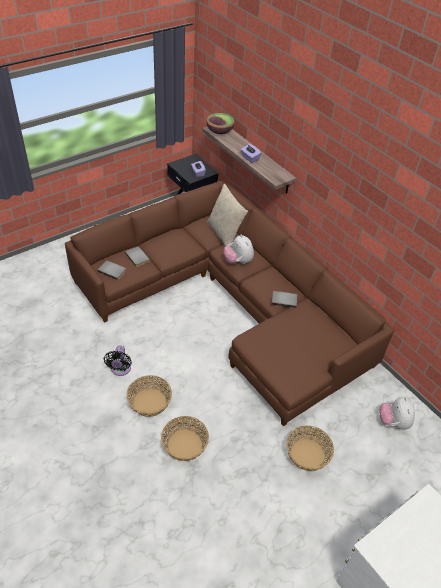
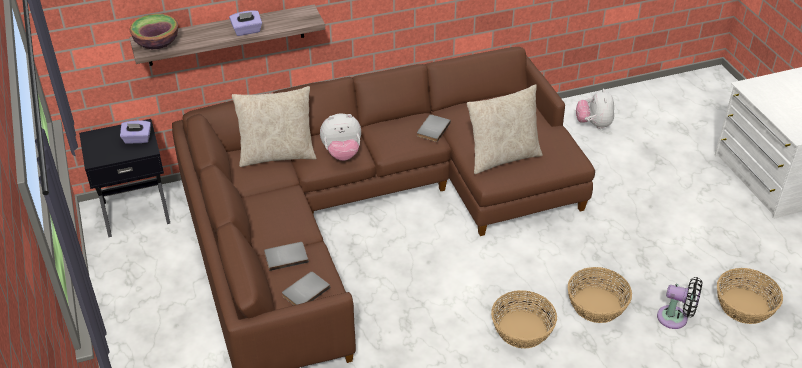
camera: 70 degrees left, 5 degrees down
(120, 370) = (455, 354): black fan -> black fan (675, 318)
(273, 343) = (502, 157): none -> beige pillow
(307, 454) = (626, 200): basket -> basket (744, 306)
(393, 422) = (593, 124): plush toy -> plush toy turned 75 degrees clockwise

